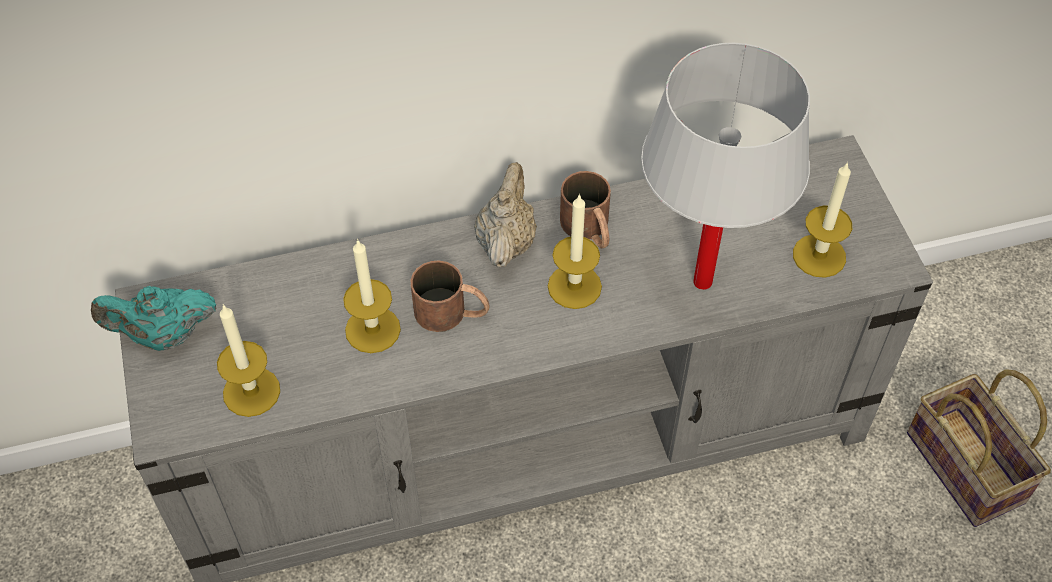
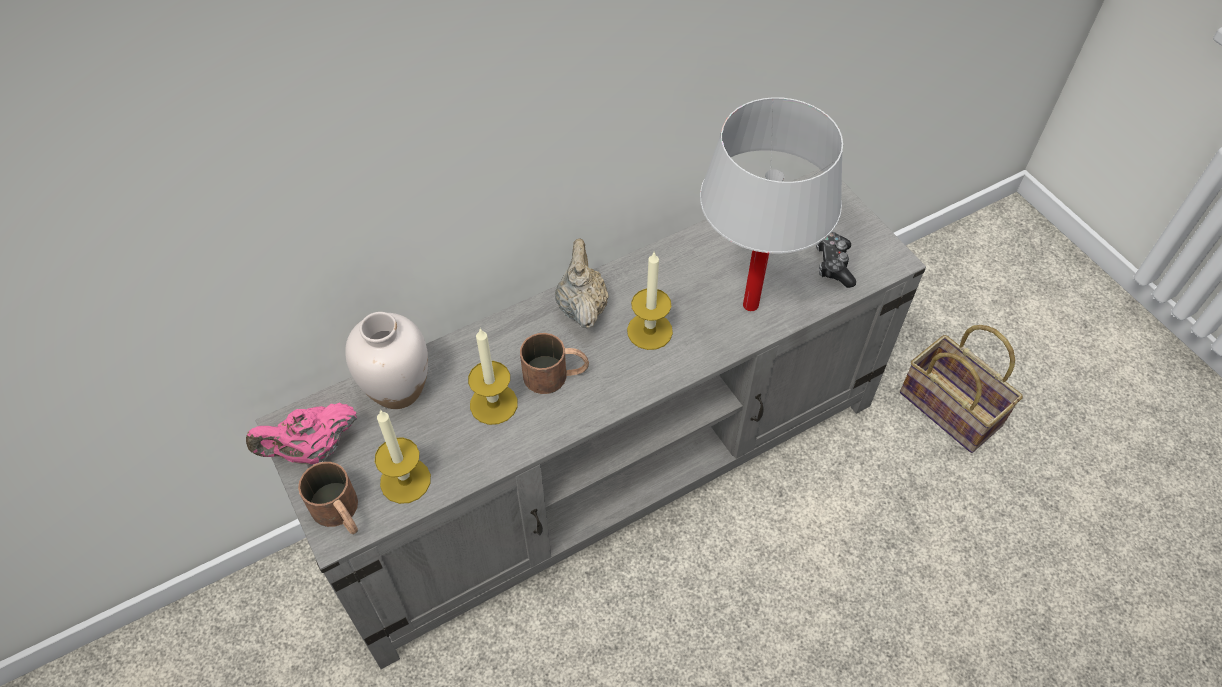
camera: 15 degrees left, 0 degrees up
(164, 335) = (312, 450): turquoise teapot -> pink teapot
(274, 290) = (397, 389): none -> white vase
(589, 229) = (646, 282): brown mug -> brown mug (340, 514)
(819, 256) = (834, 265): candle -> game controller

